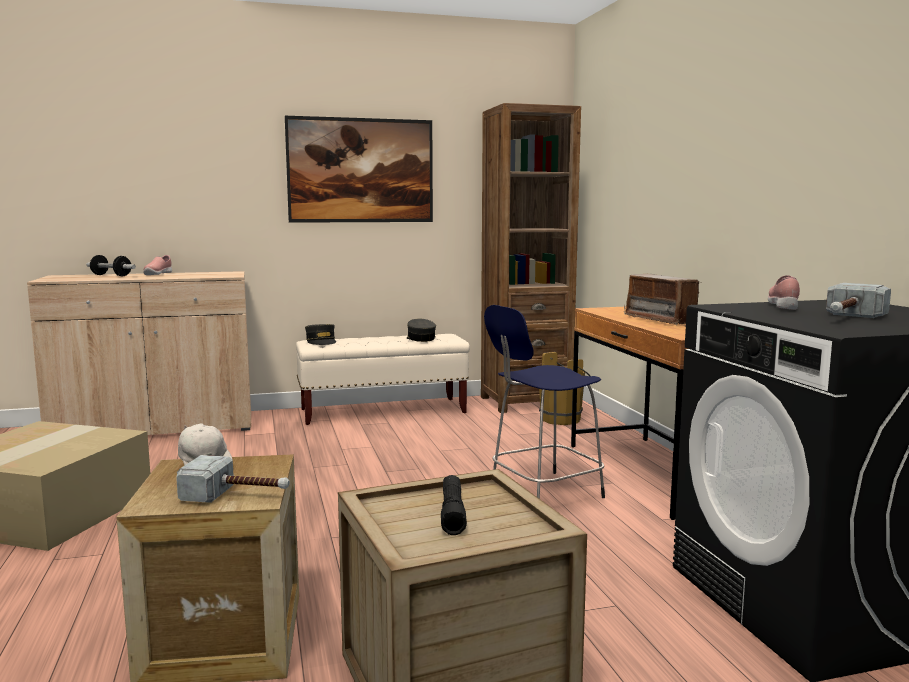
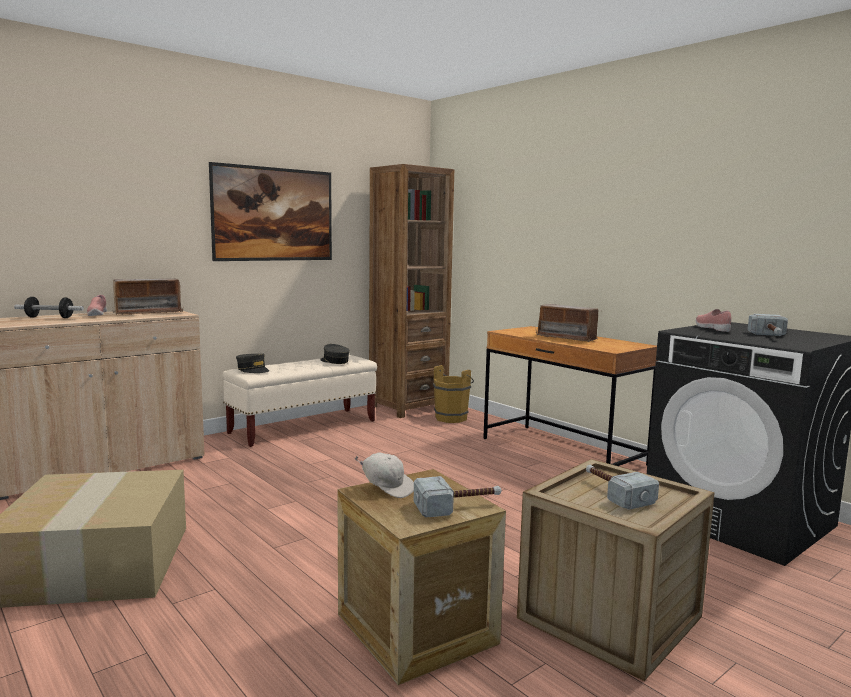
camera: 25 degrees left, 0 degrees up
(205, 274) = (148, 313): none -> radio
(452, 512) = (614, 493): black flashlight -> hammer
(542, 492) = (505, 476): blue stool -> none

